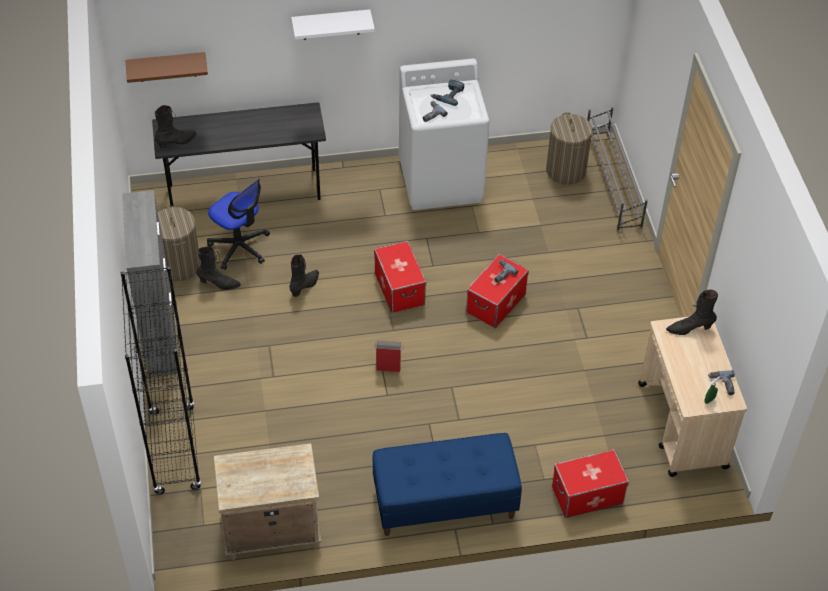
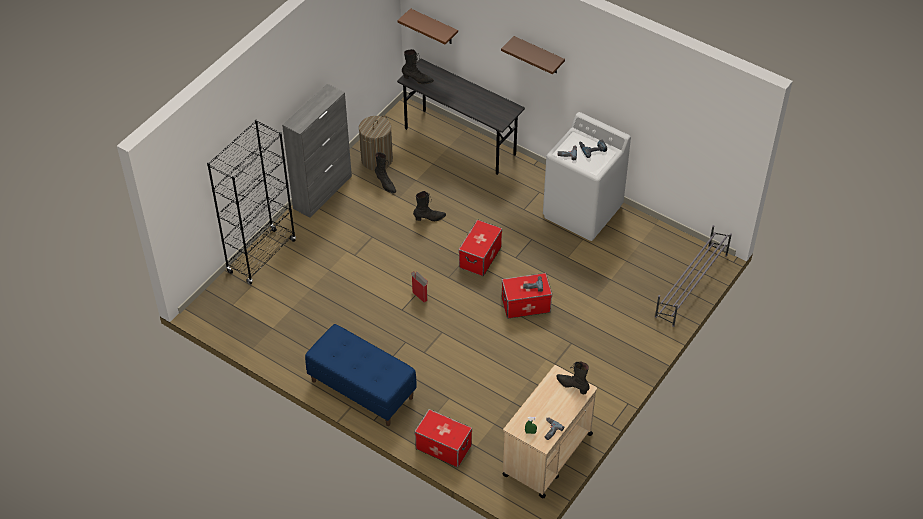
camera: 45 degrees right, 0 degrees up
(240, 247) = (420, 171): office chair -> none
(270, 531) = (259, 333): beige nightstand -> none
(331, 24) = (538, 55): white shelf -> brown shelf
(566, 171) = (669, 258): laundry basket -> none

